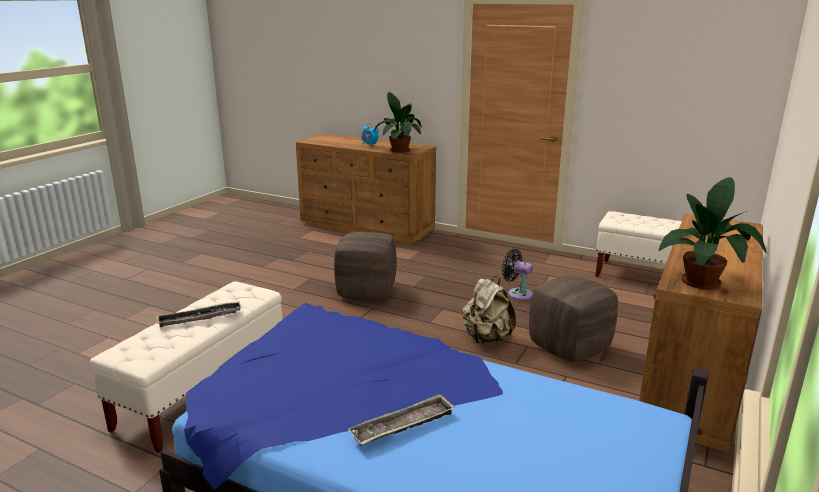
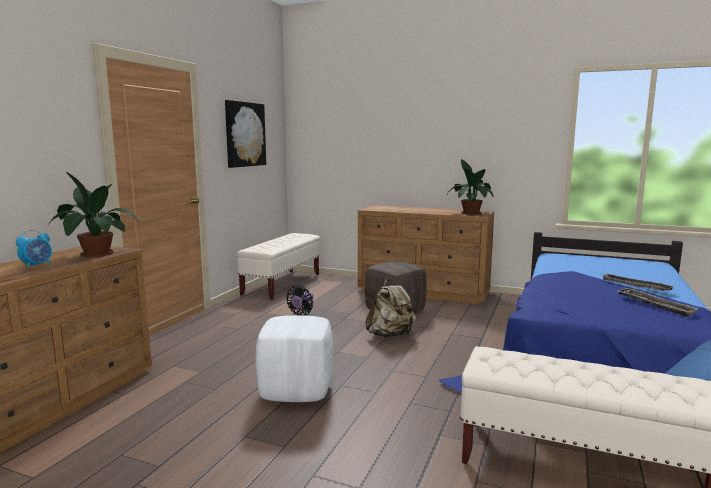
camera: 95 degrees left, 10 degrees down
(200, 318) = (579, 370): tray -> tray (654, 305)
(366, 292) = (297, 391): brown ottoman -> white ottoman
(667, 75) = (245, 134): none -> picture

